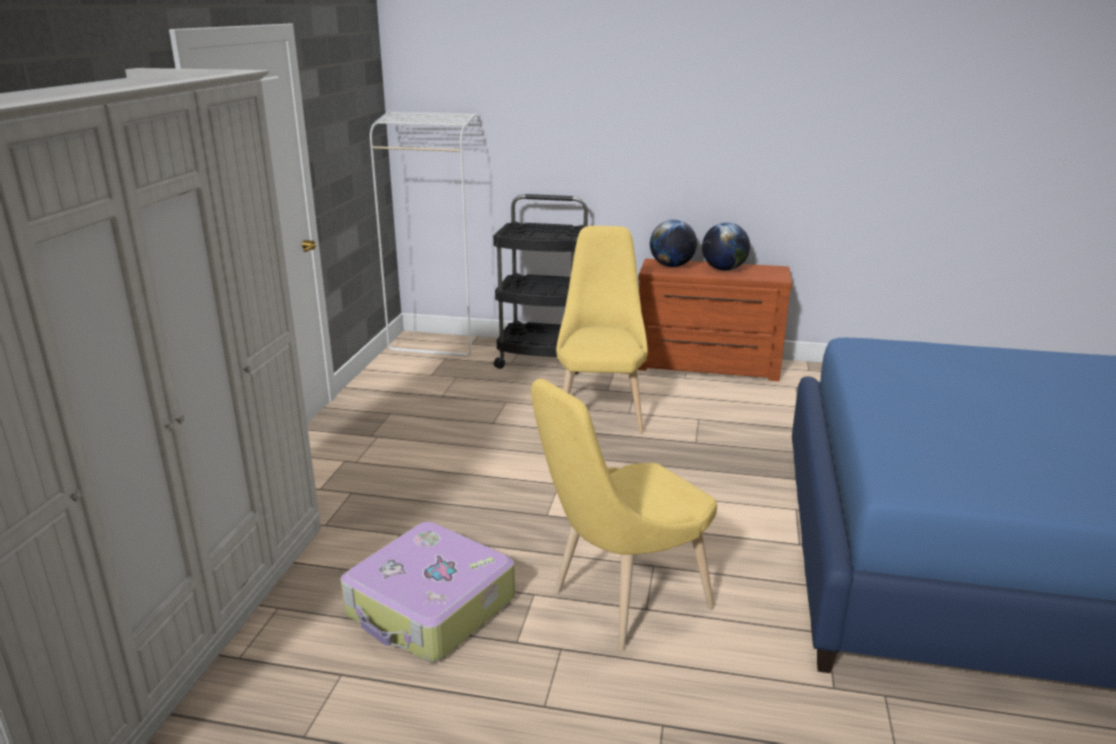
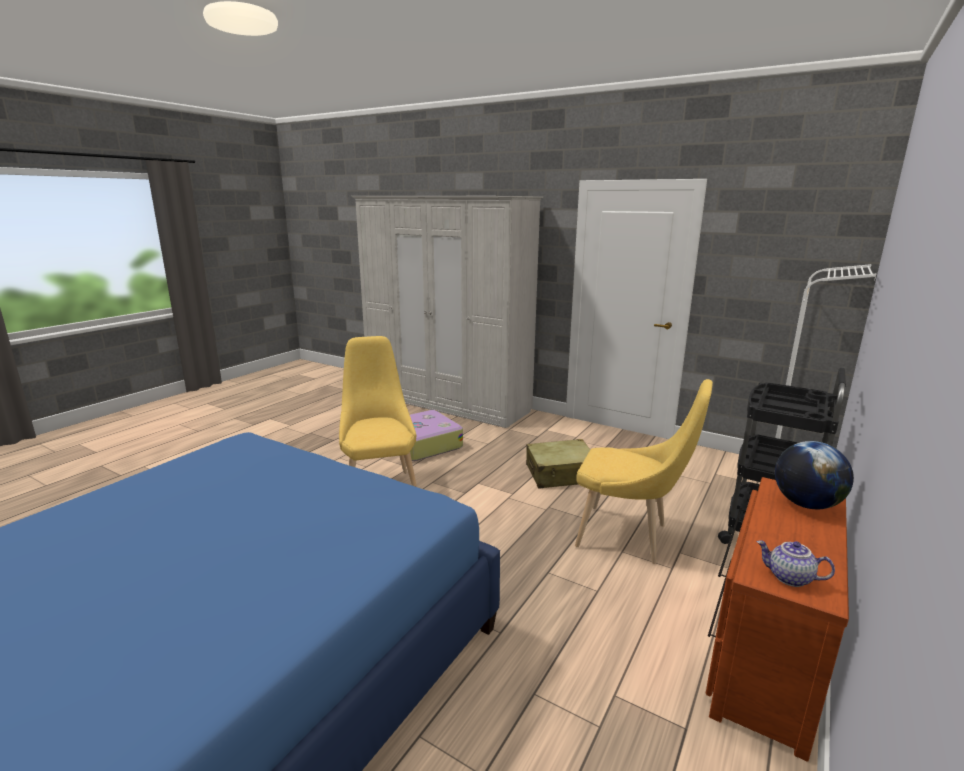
camera: 110 degrees right, 5 degrees down
(482, 458) = (561, 474): none -> beige suitcase
(723, 269) = (799, 540): globe -> none
(771, 273) = (789, 578): none -> teapot

